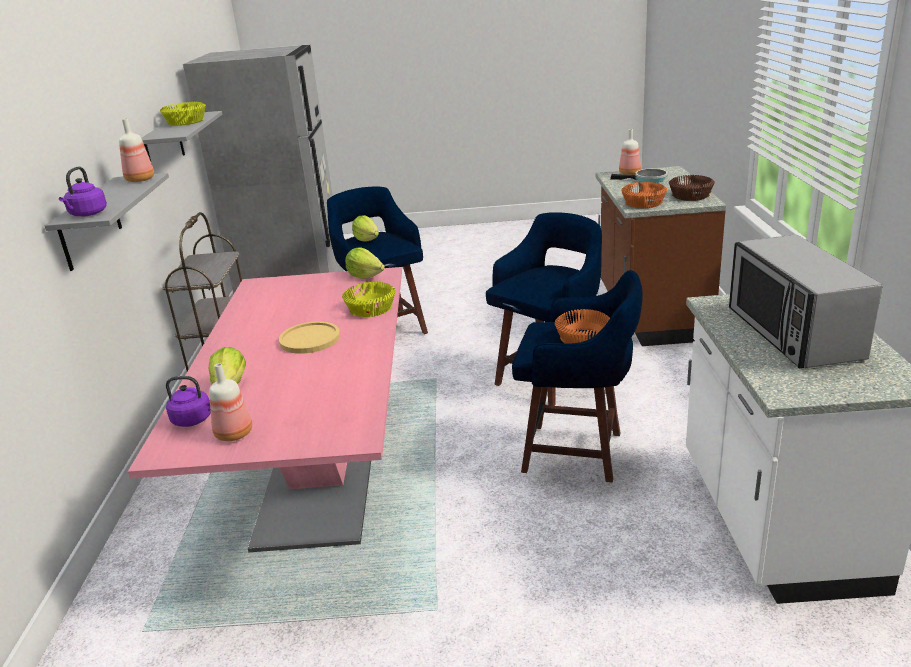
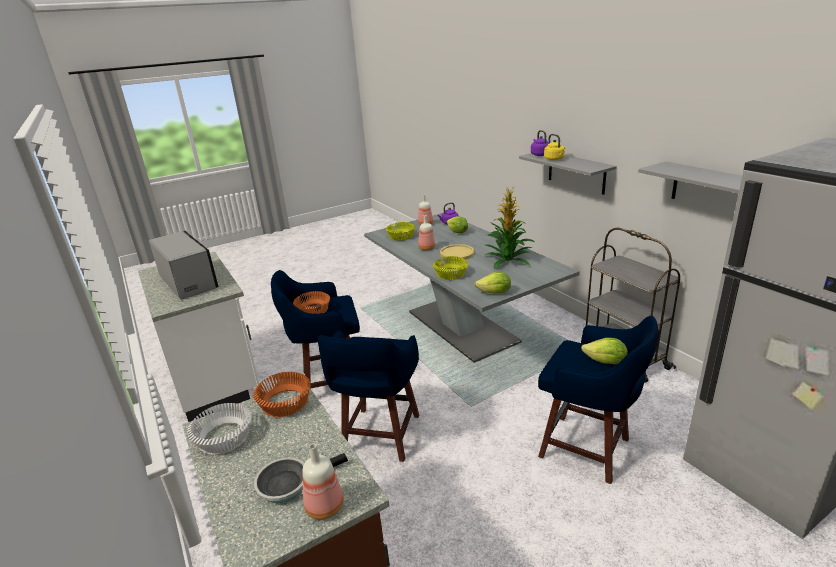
camera: 150 degrees right, 0 degrees up
(113, 200) = (554, 159): none -> yellow kettle
(141, 180) = (586, 167): bottle -> bottle (426, 248)
(187, 122) = (715, 177): yellow bowl -> yellow bowl (401, 236)
(274, 310) = (508, 260): none -> potted plant
(320, 478) = (462, 327): pink dining table -> grey dining table
(691, 196) = (223, 437): brown bowl -> white bowl

